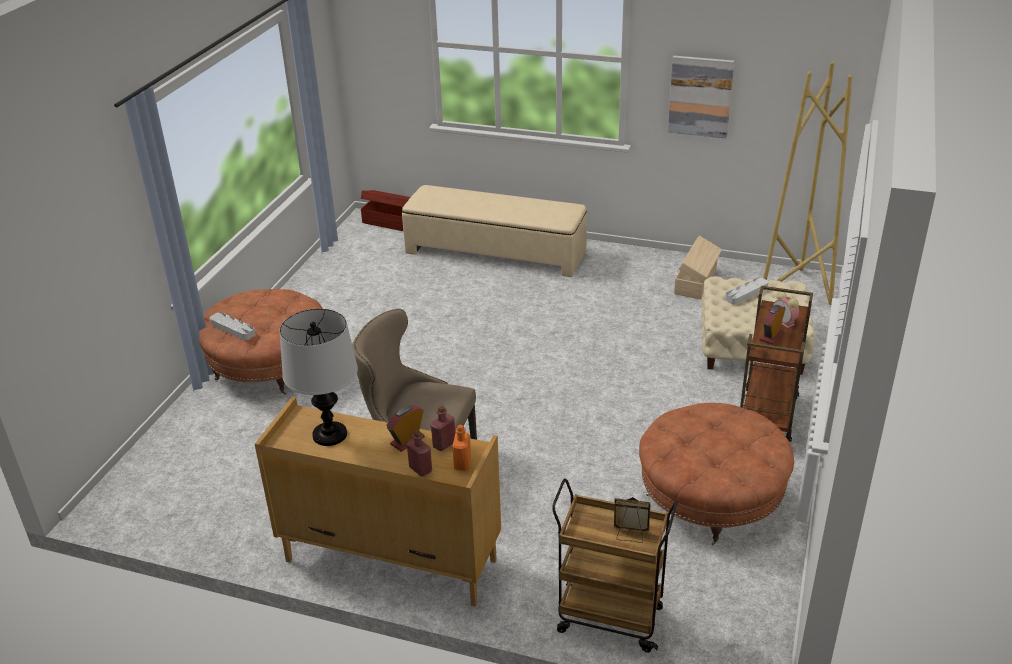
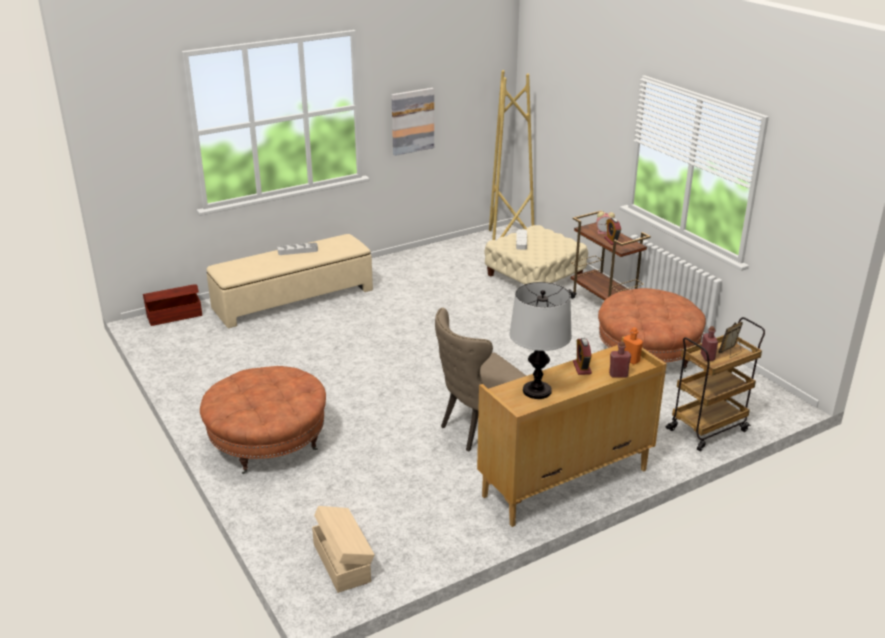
camera: 50 degrees left, 5 degrees down
(232, 329) = (260, 410): grey tray -> grey tray (298, 251)
(444, 444) = (602, 358): red bottle -> red bottle (707, 357)
(696, 282) = (448, 260): beige storage box -> beige storage box (342, 561)

